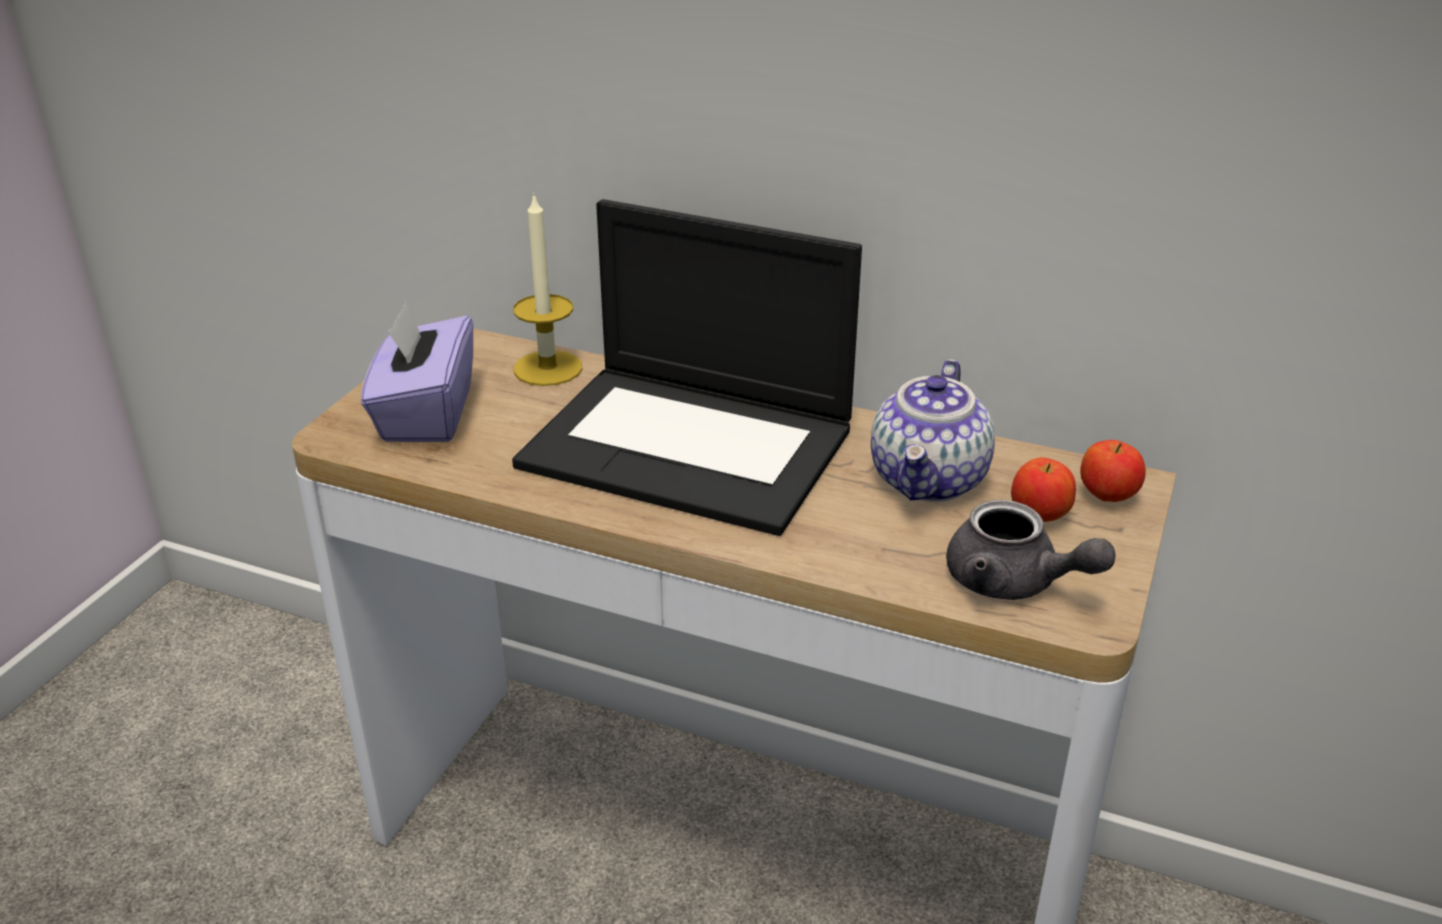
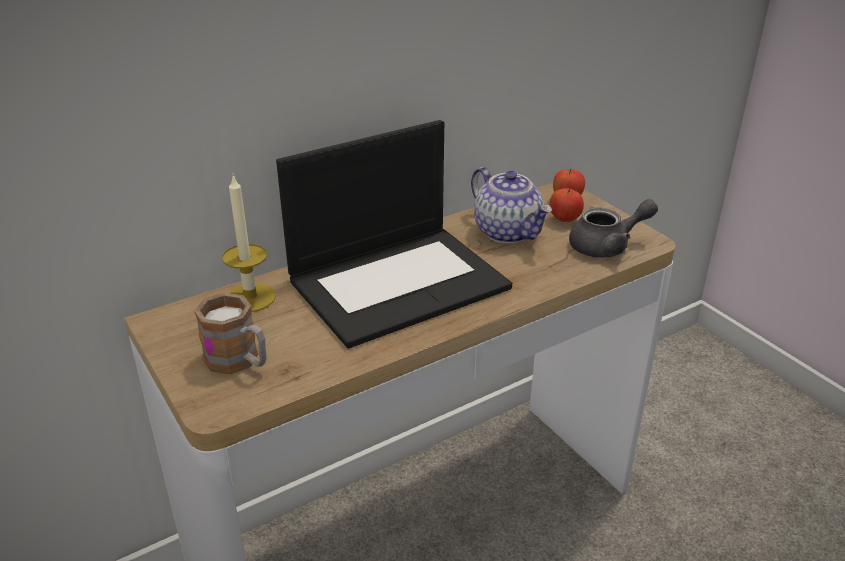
camera: 55 degrees left, 0 degrees up
(425, 414) = (239, 361): purple tissue box -> mug

